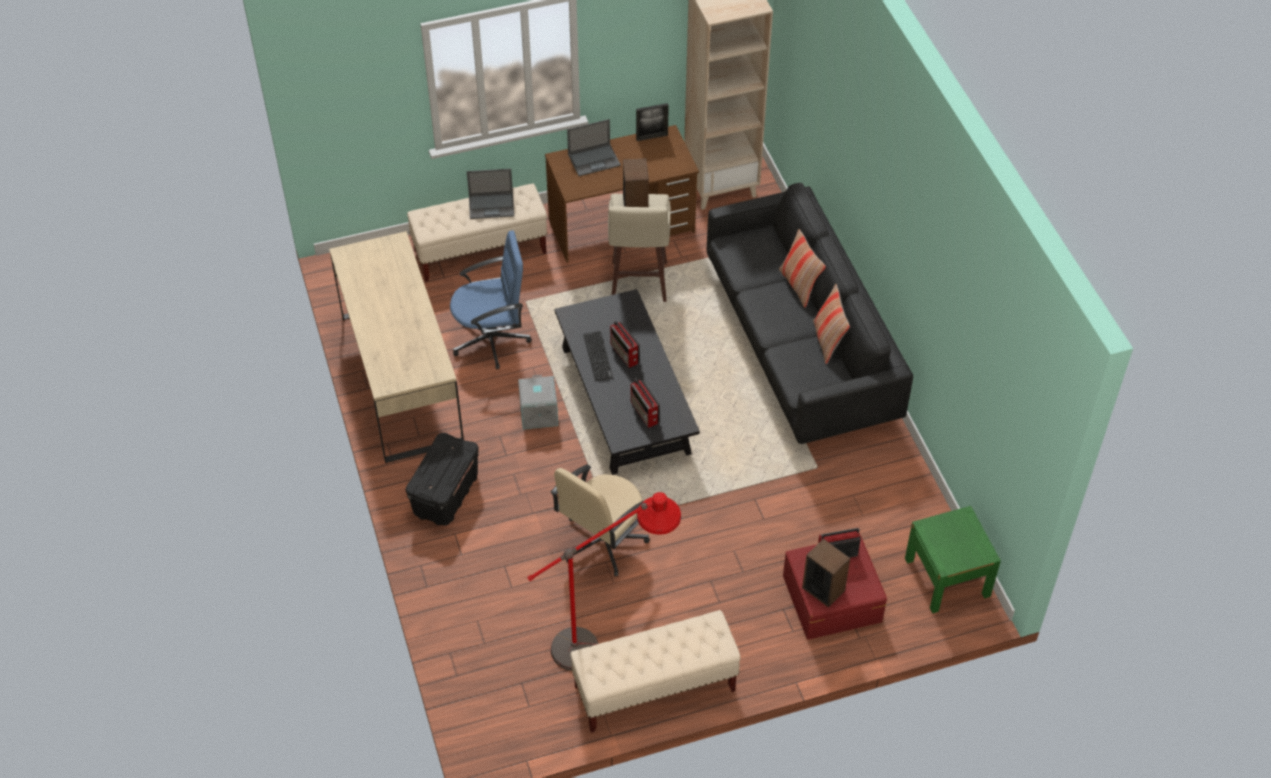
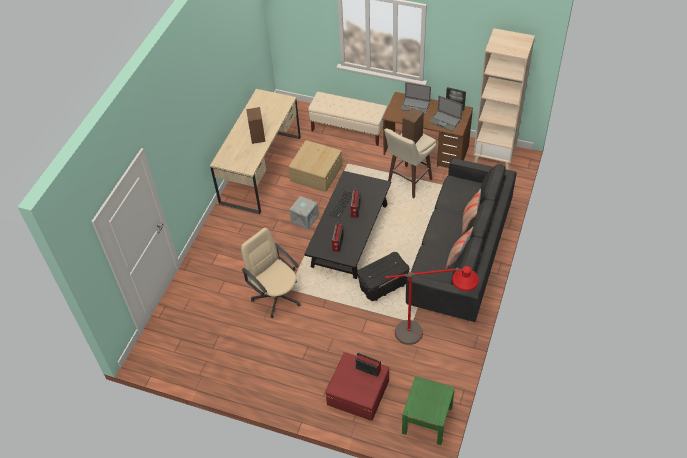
camera: 40 degrees right, 0 degrees up
(446, 494) = (230, 233): black storage box -> black storage box (383, 285)
(492, 205) = (356, 107): laptop -> laptop (445, 121)
(492, 339) = (316, 173): blue office chair -> beige storage box
(602, 541) = (276, 296): beige office chair -> beige office chair turned 60 degrees clockwise
(608, 639) = (236, 343): red floor lamp -> red floor lamp (428, 337)
(654, 689) = (234, 380): beige bench -> none
(823, 589) = (344, 382): speaker -> speaker (257, 136)

